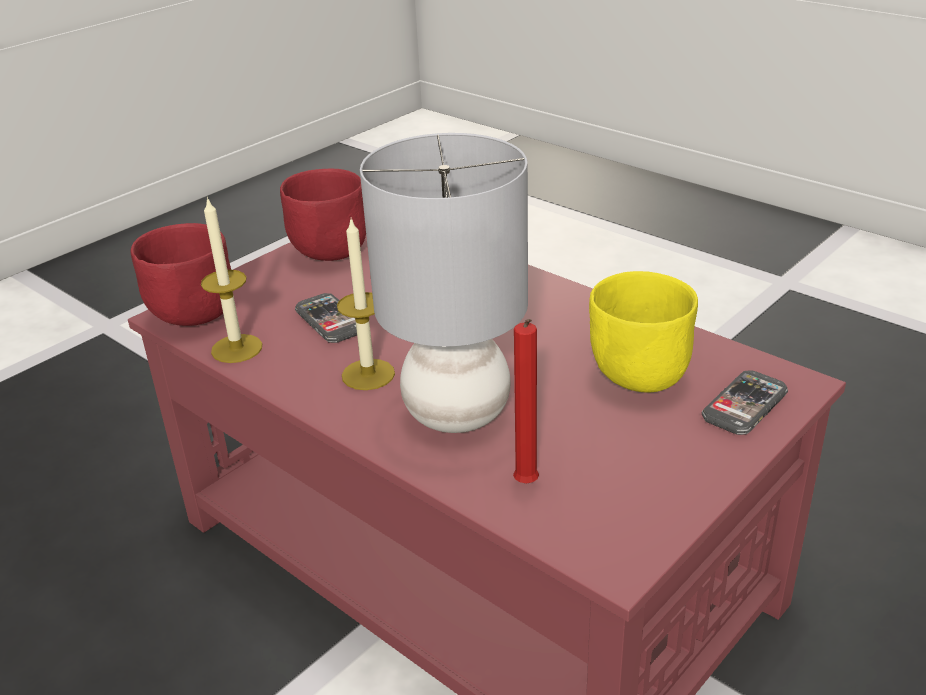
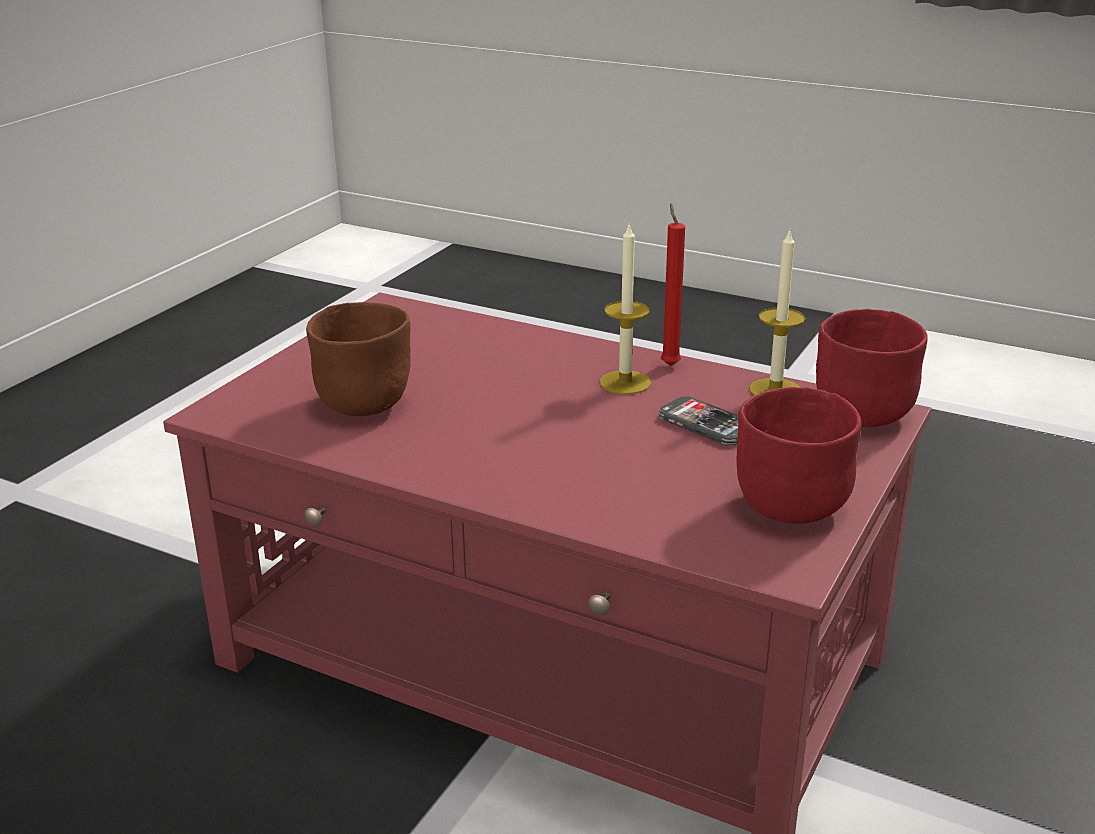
camera: 165 degrees right, 5 degrees down
(455, 413) = (527, 364): grey table lamp -> none
(526, 486) = (454, 330): red candle -> red candle (669, 364)
(638, 377) = (365, 403): yellow bowl -> brown bowl
(744, 405) = (270, 392): phone -> none

